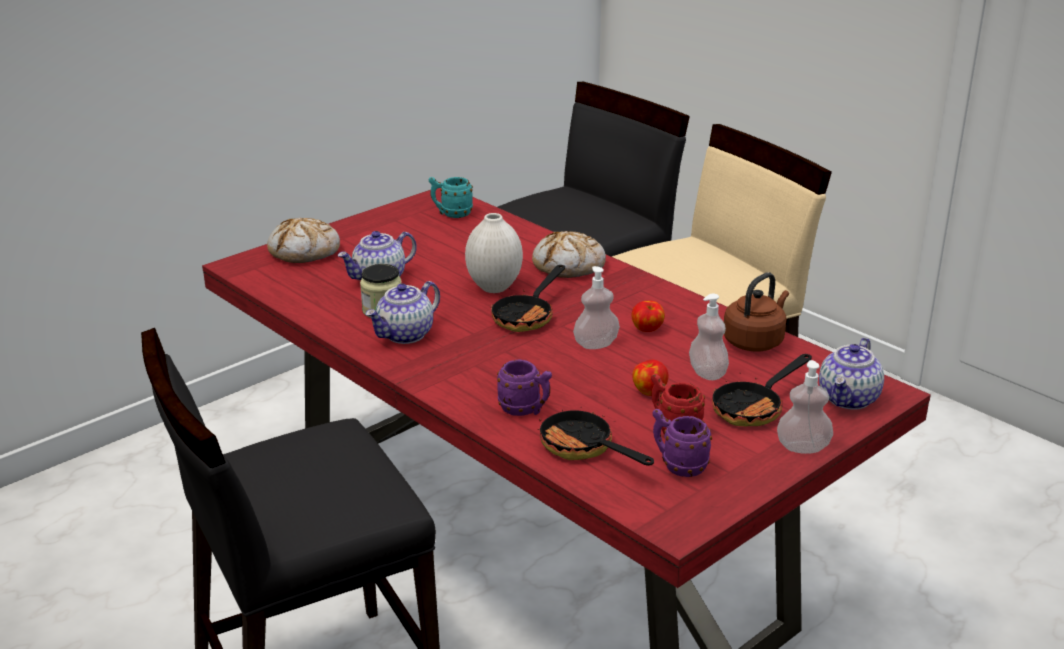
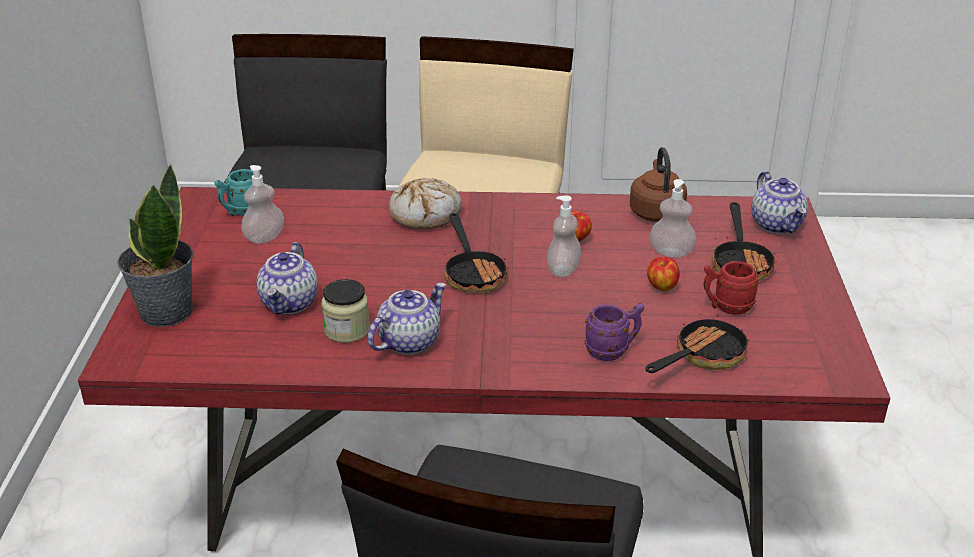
camera: 45 degrees left, 5 degrees up
(305, 251) = (165, 312): bread -> potted plant
(405, 335) = (409, 341): teapot -> teapot turned 135 degrees counterclockwise
(494, 288) = (403, 262): white vase -> none
(584, 449) = (702, 356): frying pan -> frying pan turned 135 degrees clockwise
(678, 465) = (775, 331): purple mug -> none
(803, 447) = (813, 274): soap dispenser -> soap dispenser (264, 237)

